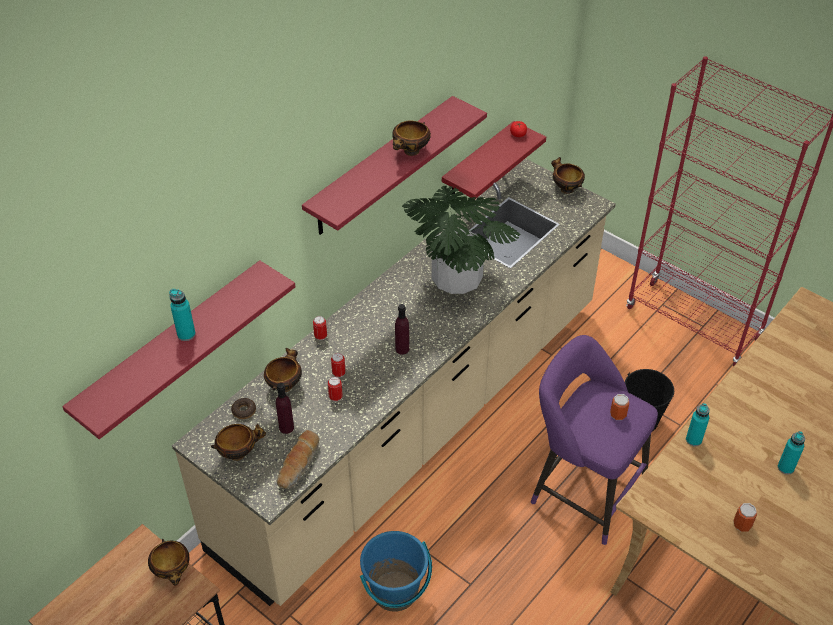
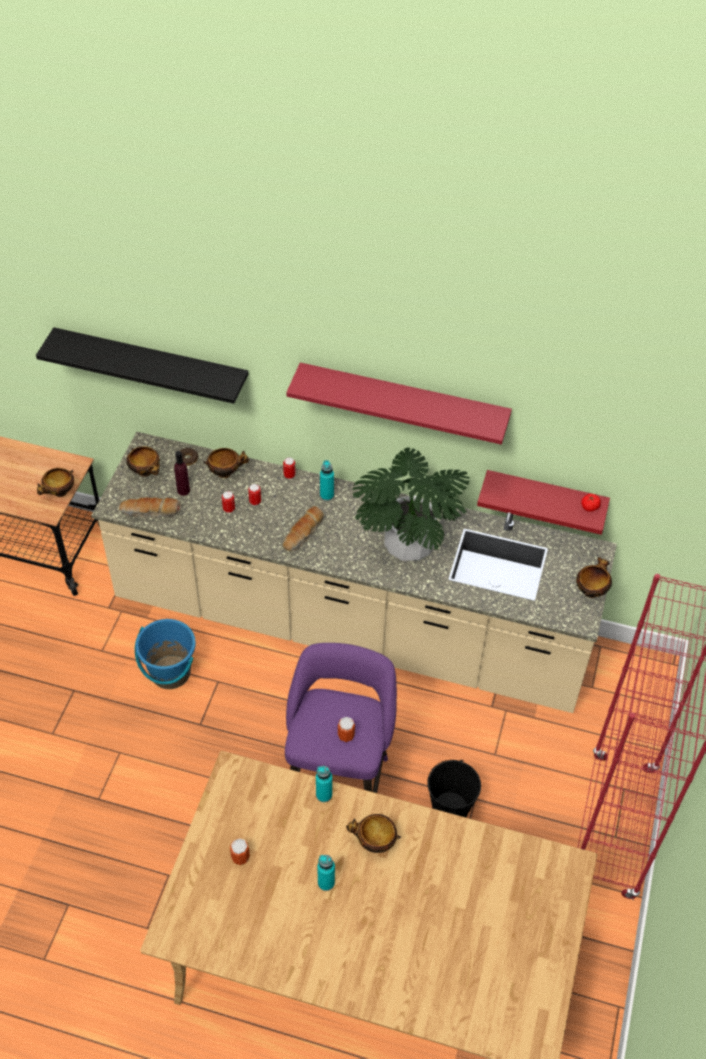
camera: 65 degrees right, 5 degrees up
(171, 347) = (152, 365): red shelf -> black shelf
(186, 334) = (148, 360): turquoise bottle -> turquoise bottle (326, 495)
(402, 349) = (303, 534): purple bottle -> bread
(411, 152) = (408, 406): bowl -> bowl (374, 842)

